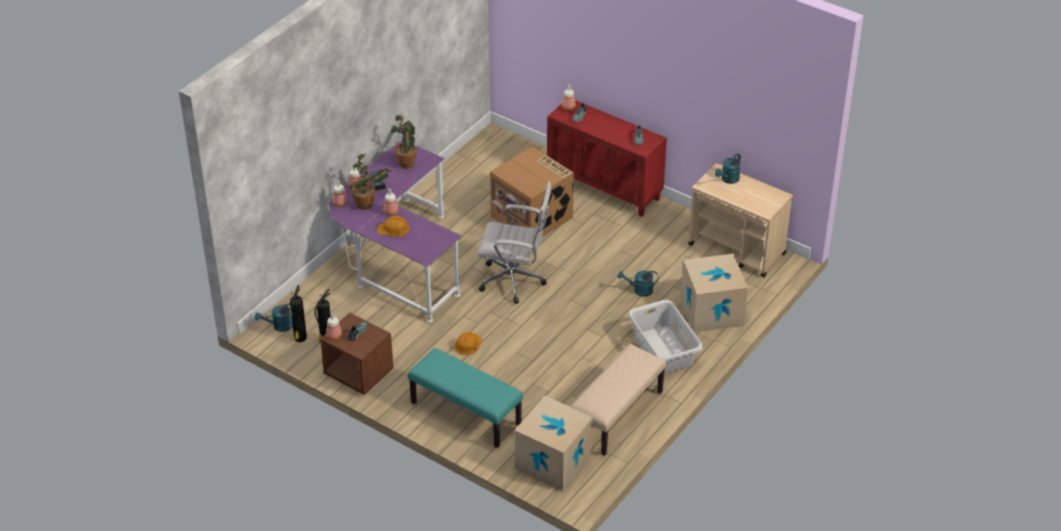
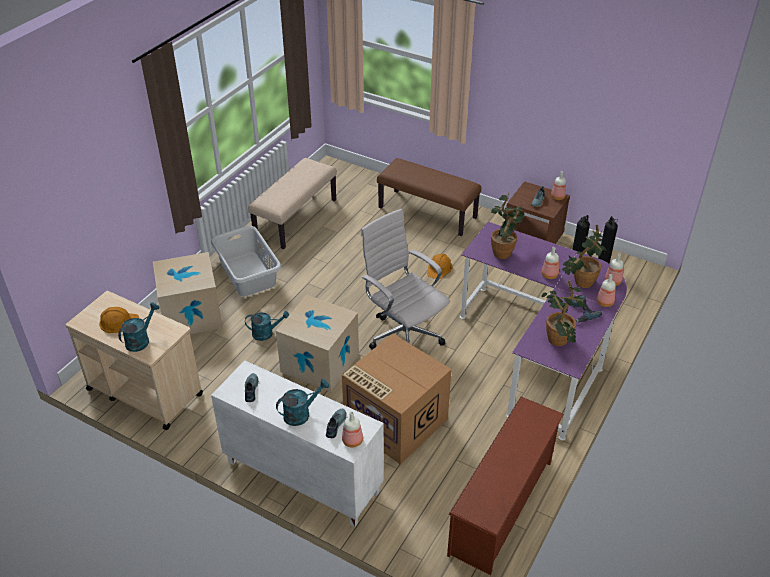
camera: 175 degrees right, 0 degrees up
(279, 326) = (629, 274): turquoise watering can -> turquoise watering can (301, 413)
(393, 229) = (538, 256): orange hard hat -> orange hard hat (118, 322)
(421, 235) = (505, 251): none -> potted plant
(465, 164) = (502, 507): none -> brown shoe rack
(465, 414) = (428, 212): turquoise bench -> brown bench
(515, 281) = (403, 335): white office chair -> white office chair turned 45 degrees clockwise
(553, 462) = (349, 184): cardboard box -> cardboard box (320, 363)
(605, 187) = (301, 477): red cabinet -> white cabinet

